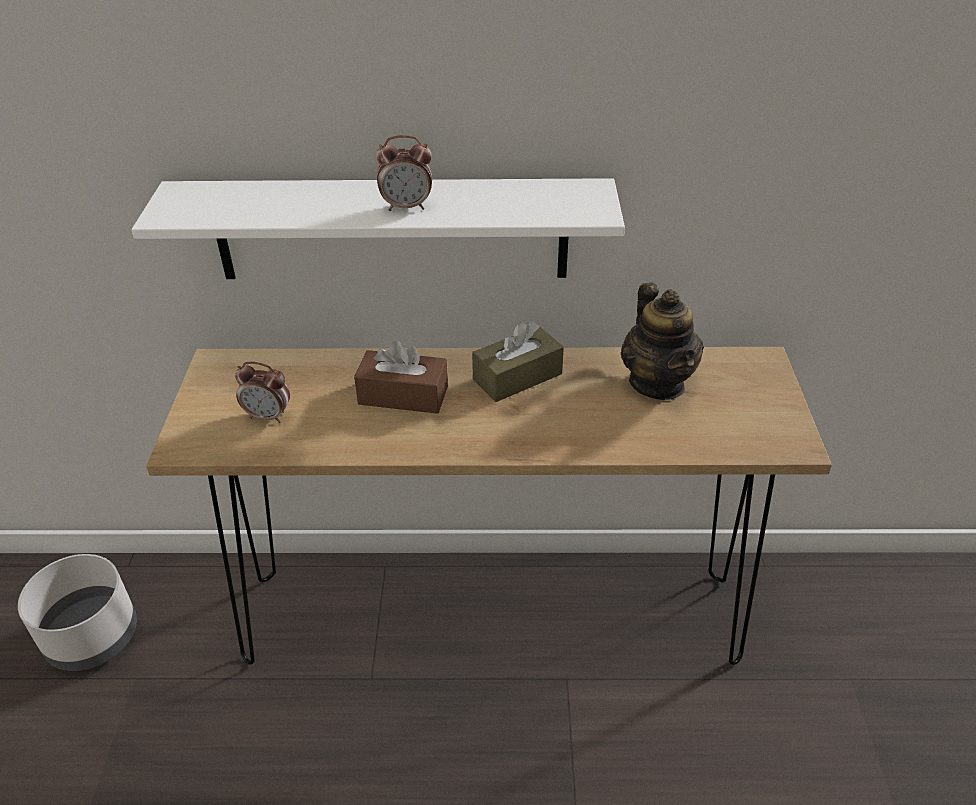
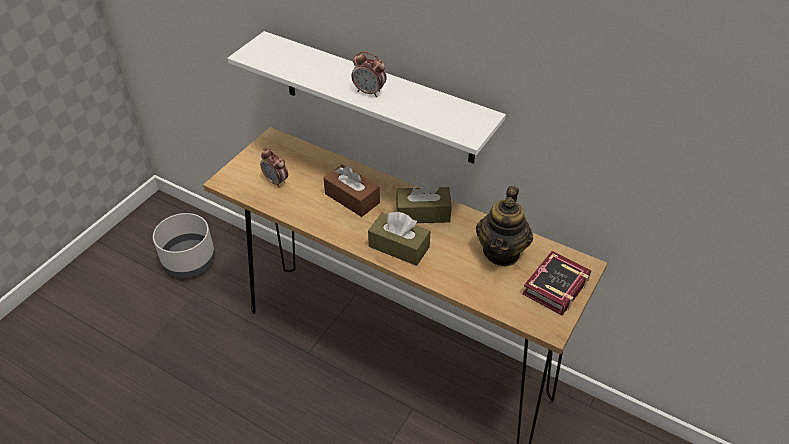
camera: 30 degrees right, 5 degrees up
(523, 430) = (399, 247): none -> brown tissue box
(754, 399) = (552, 288): none -> book

